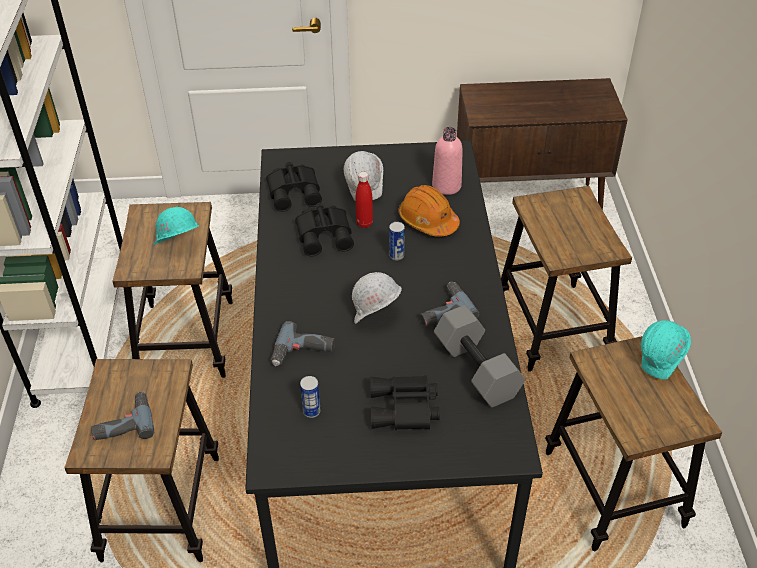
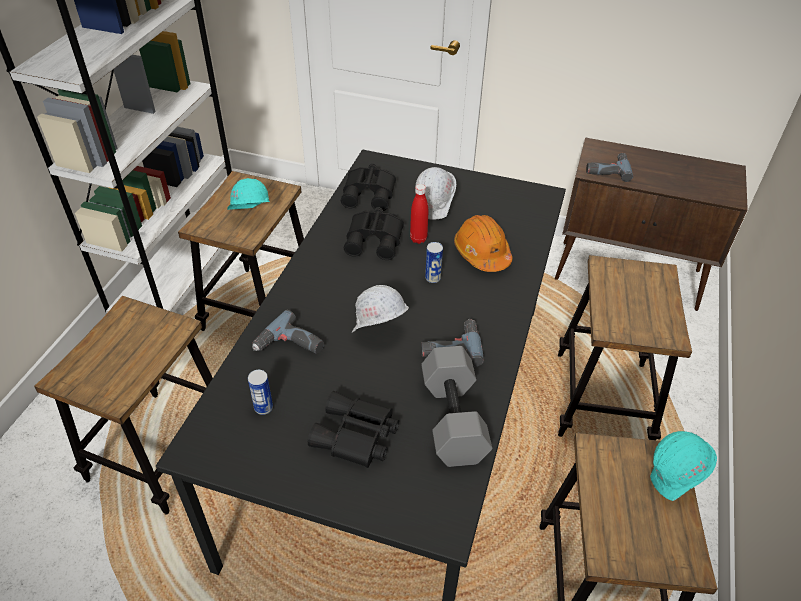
camera: 20 degrees right, 0 degrees up
(123, 422) = (108, 361): power drill -> power drill (607, 169)
(446, 186) = (518, 225): pink bottle -> none

